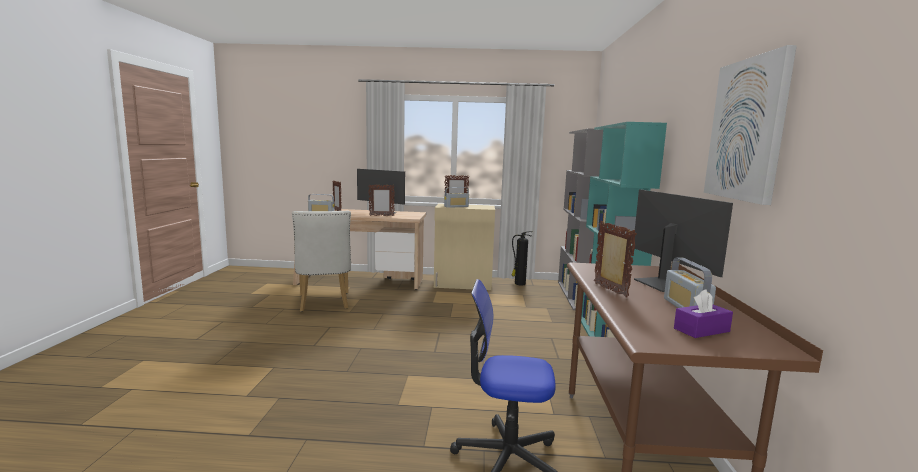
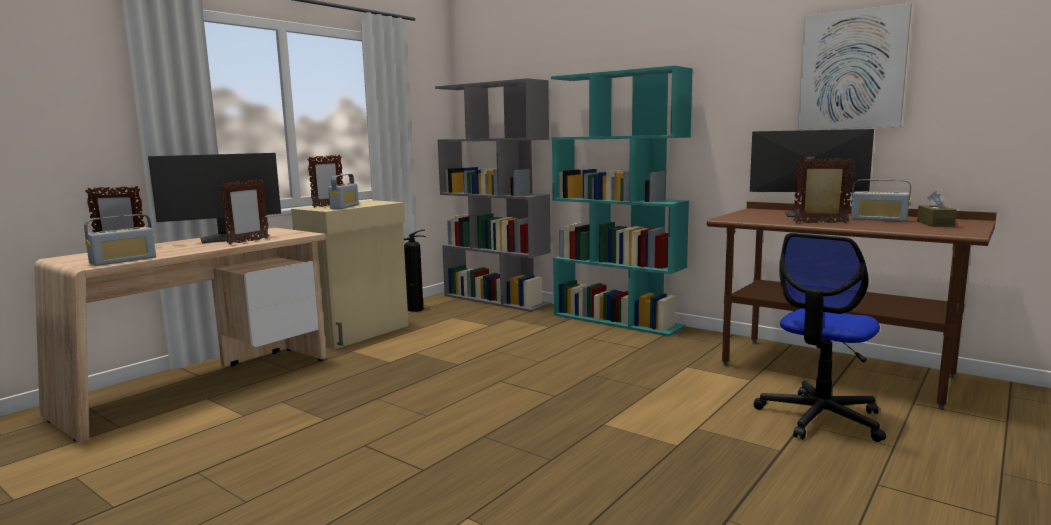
camera: 55 degrees left, 0 degrees up
(324, 303) = (245, 432): white chair -> none
(701, 330) = (935, 224): purple tissue box -> brown tissue box

